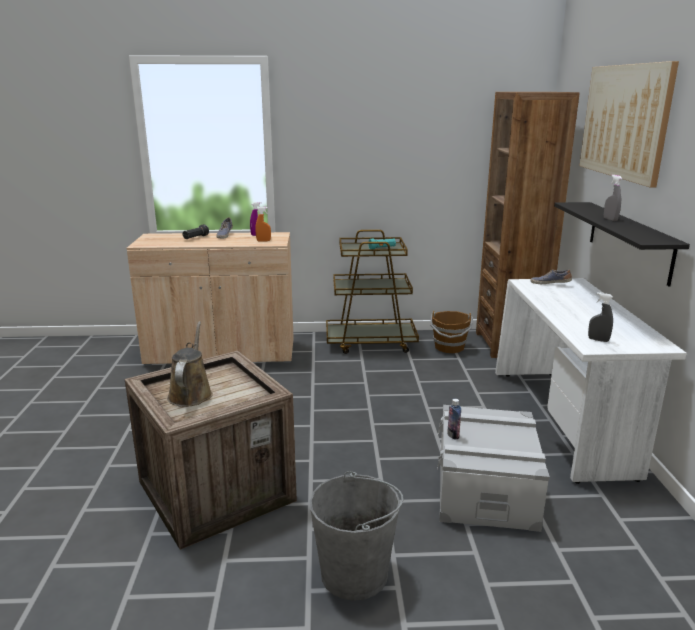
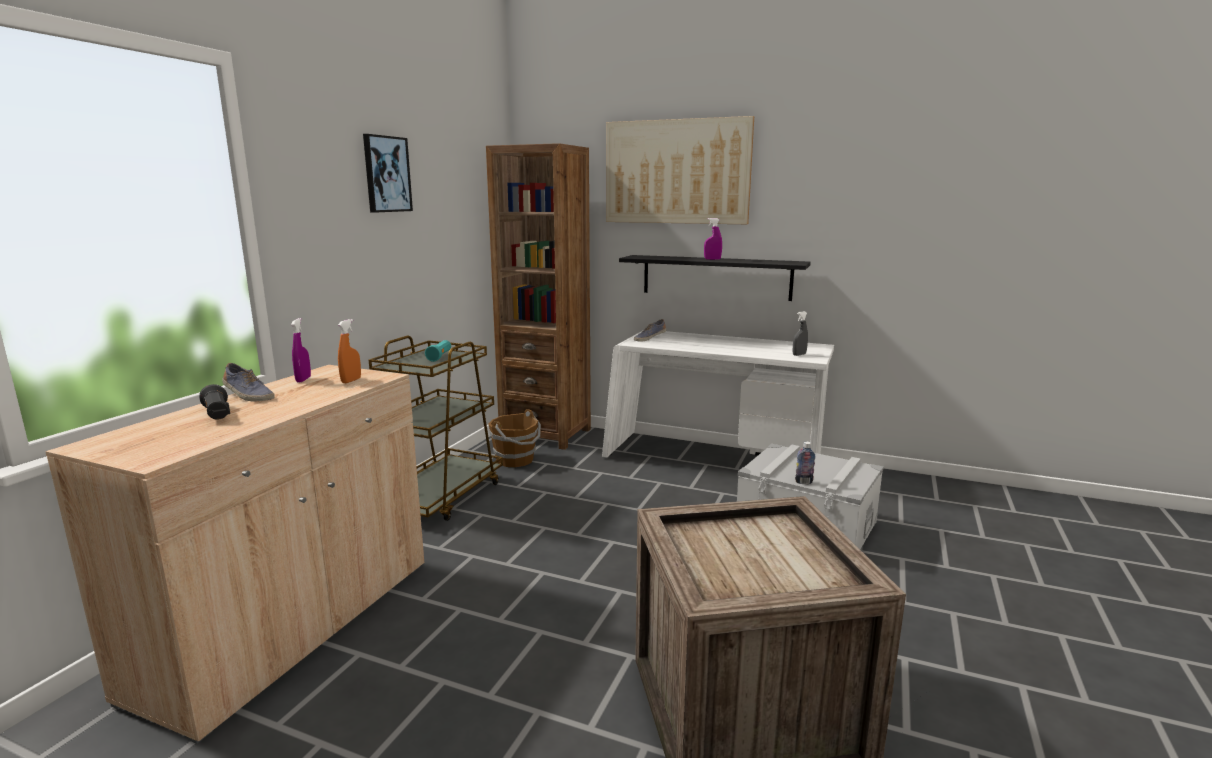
camera: 65 degrees left, 5 degrees down
(191, 393) = (757, 567): brown watering can -> none
(355, 574) = (933, 633): grey bucket -> none
(382, 118) = (386, 174): none -> picture
(610, 219) = (712, 259): grey spray bottle -> purple spray bottle

